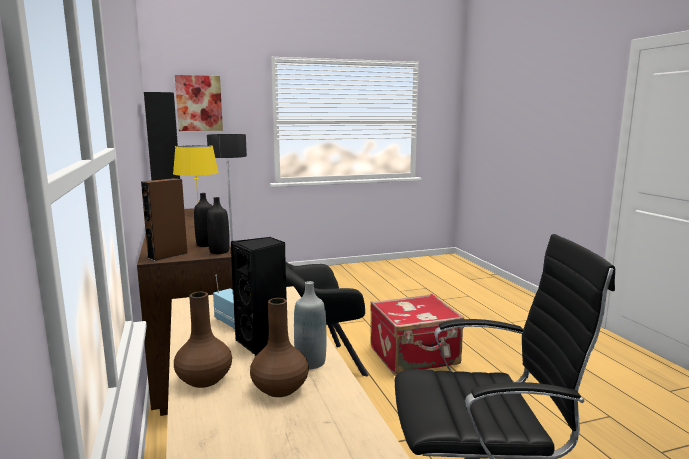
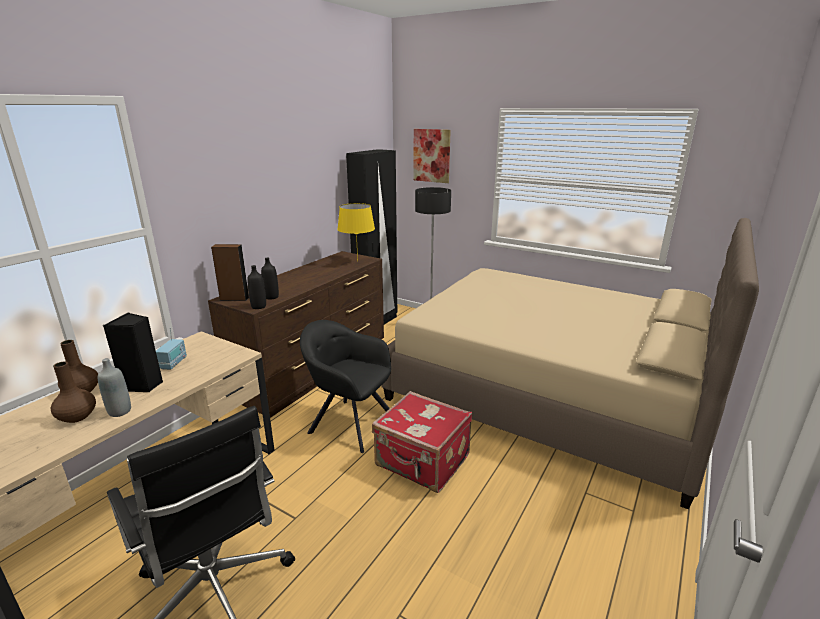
camera: 50 degrees right, 10 degrees up
(399, 289) = (548, 392): none -> beige bed

